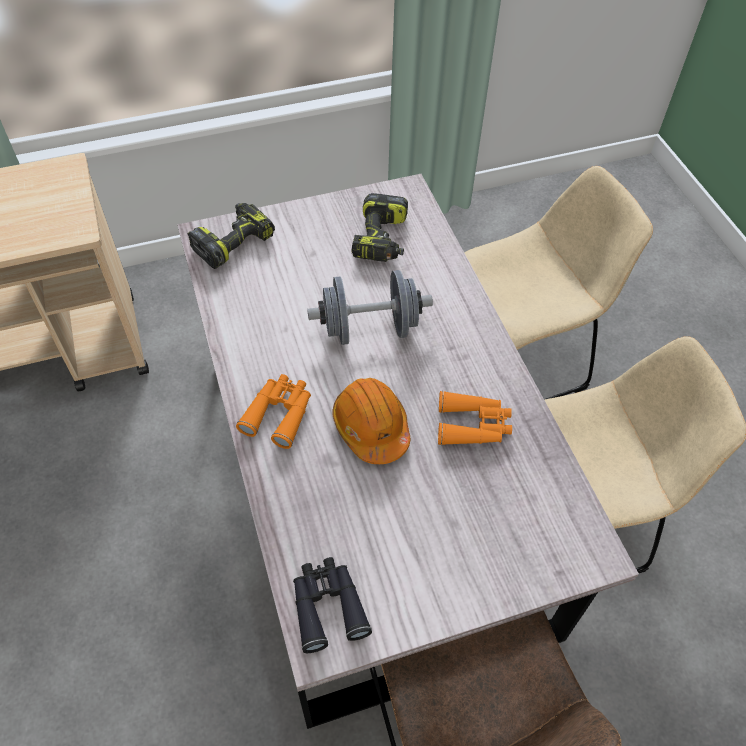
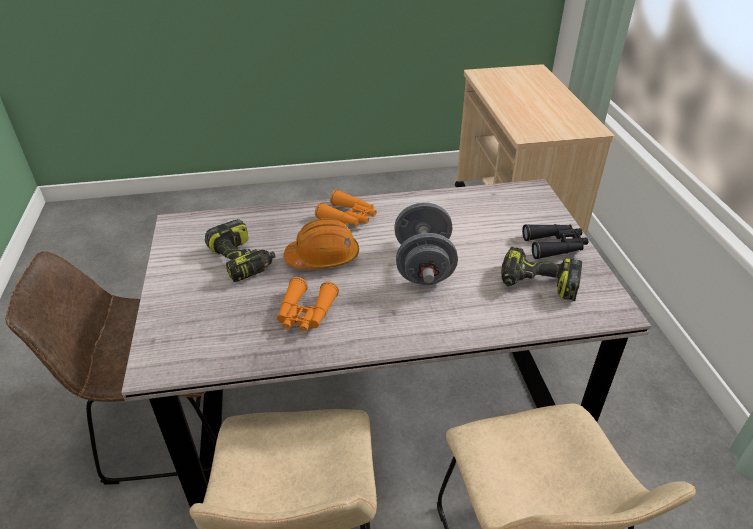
camera: 100 degrees right, 15 degrees down
(233, 241) = (526, 202): power drill -> power drill (242, 260)
(327, 605) = (197, 228): black binoculars -> black binoculars (555, 246)

